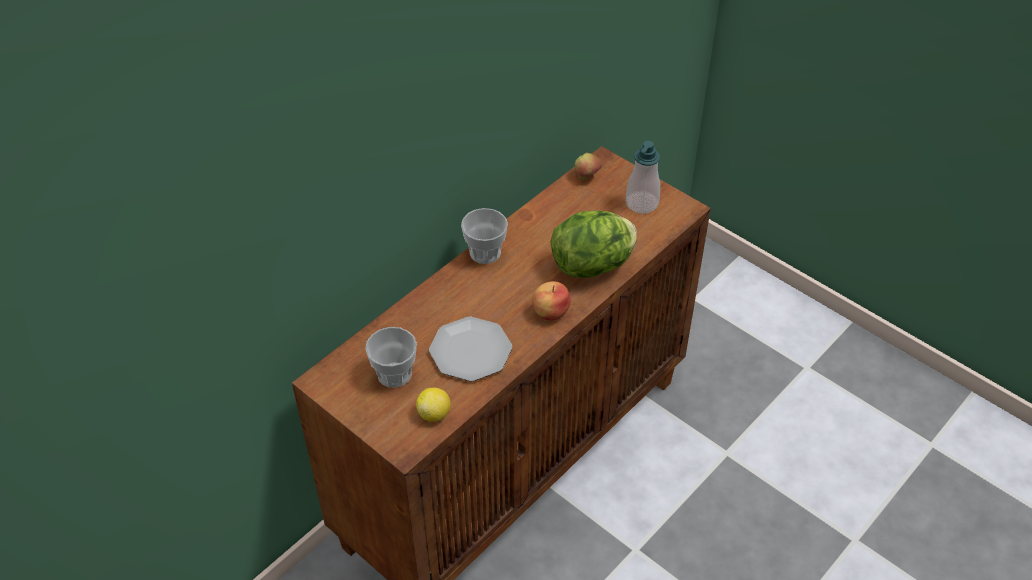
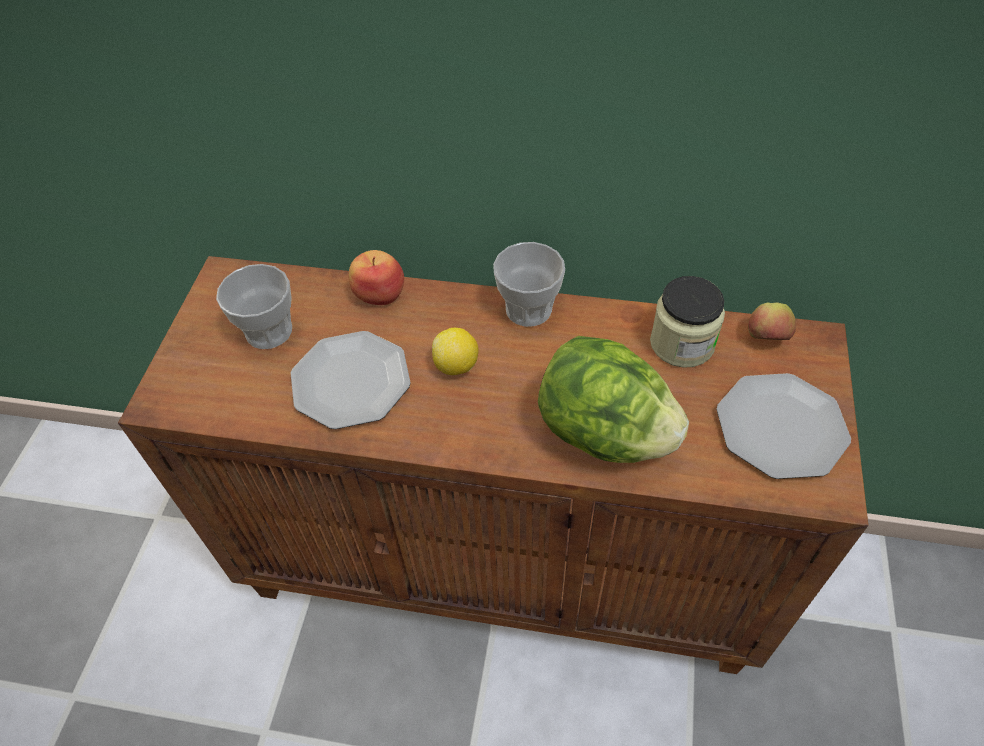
camera: 60 degrees right, 5 degrees up
(434, 414) = (226, 401): lemon -> lemon (456, 366)
(550, 312) = (479, 430): apple -> apple (379, 293)
(563, 207) = (682, 343): none -> jar
(641, 203) = (781, 428): soap dispenser -> plate

